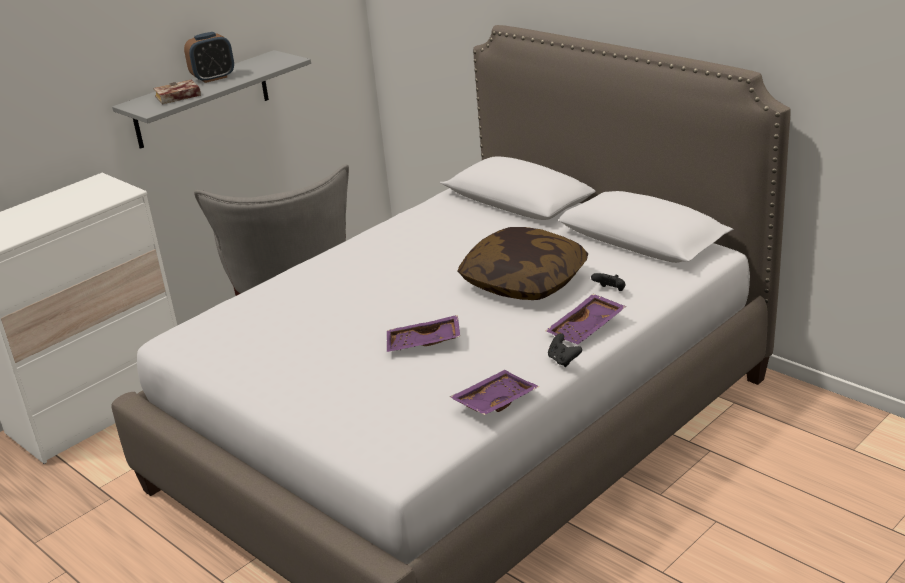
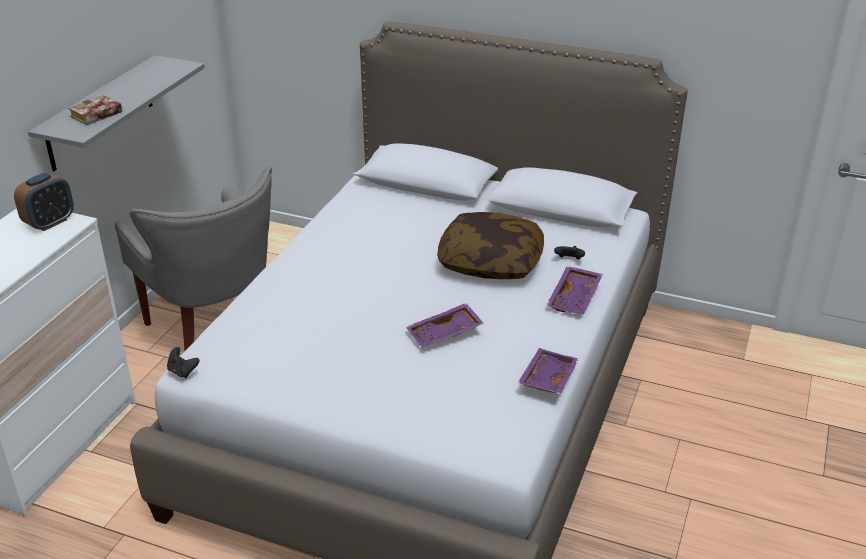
camera: 25 degrees left, 5 degrees up
(213, 78) = (117, 91): alarm clock -> alarm clock (50, 223)
(563, 360) = (576, 330): black game controller -> black game controller (182, 371)

